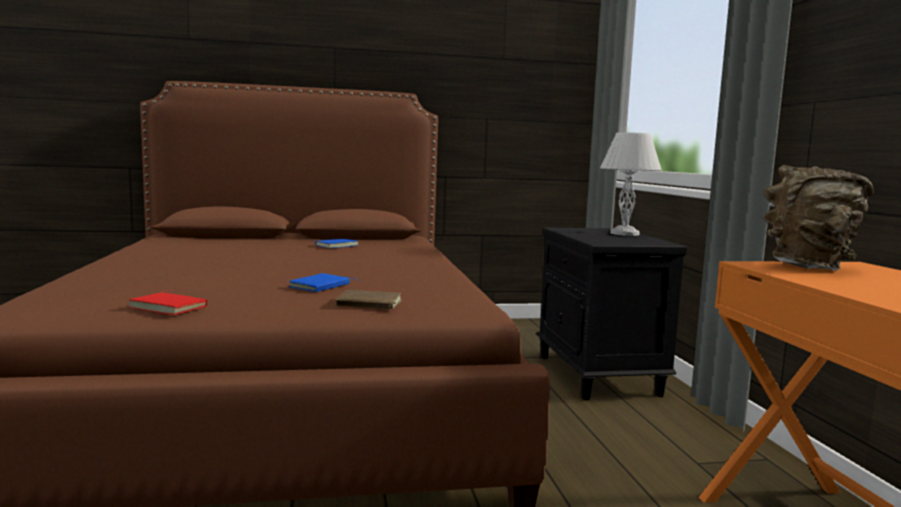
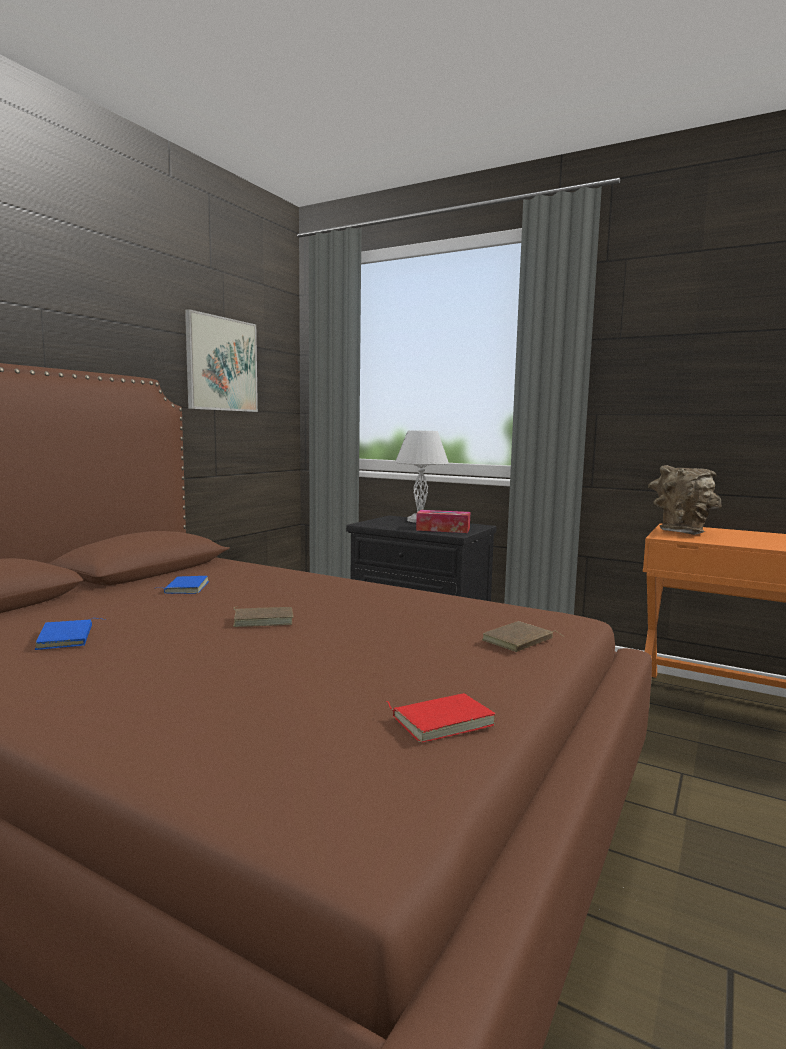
camera: 50 degrees left, 0 degrees up
(299, 262) = (264, 619): none -> brown book
(321, 286) = (410, 639): blue book -> blue book (68, 638)
(496, 79) = (222, 364): none -> picture
(606, 239) = (443, 529): none -> tissue box

